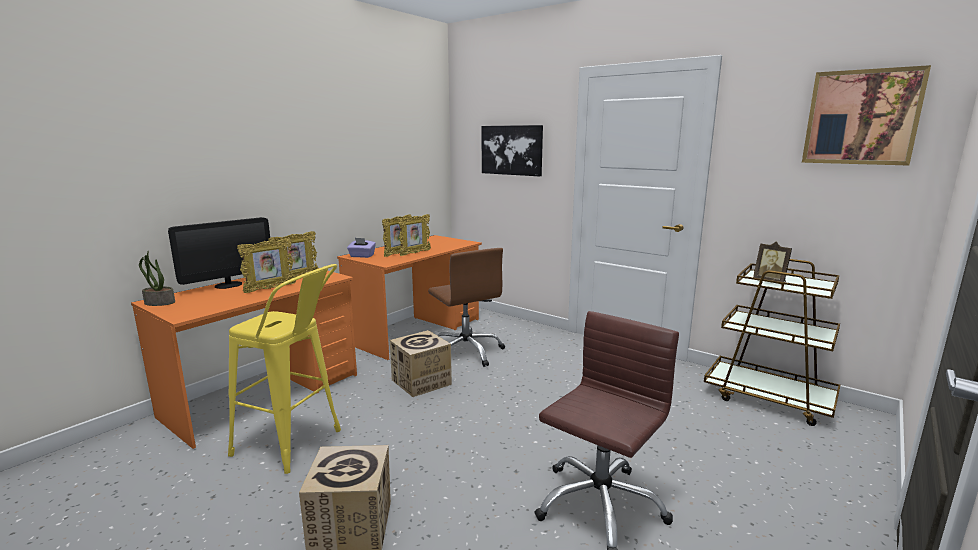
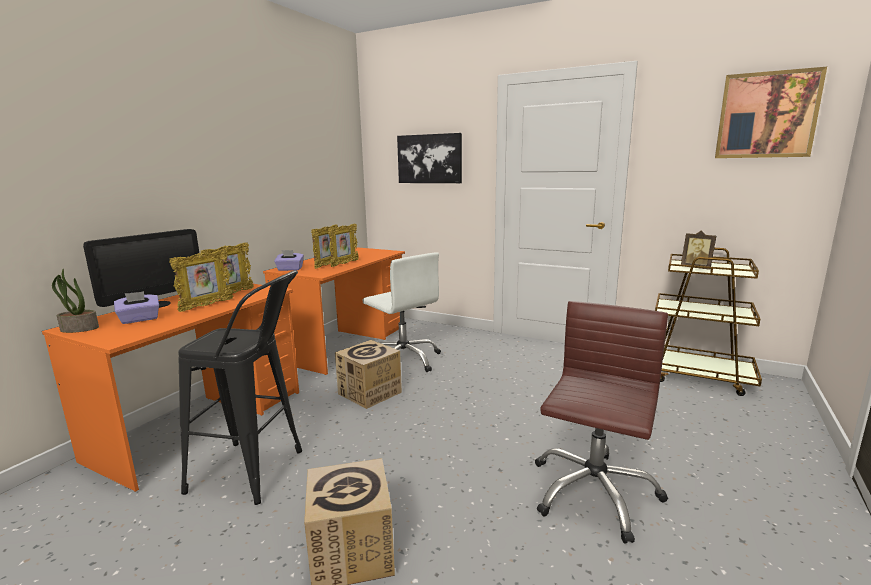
camera: 10 degrees left, 0 degrees up
(210, 297) = (139, 319): none -> purple tissue box
(295, 446) = (256, 473): yellow stool -> black stool
(466, 352) = (404, 359): brown office chair -> white office chair

